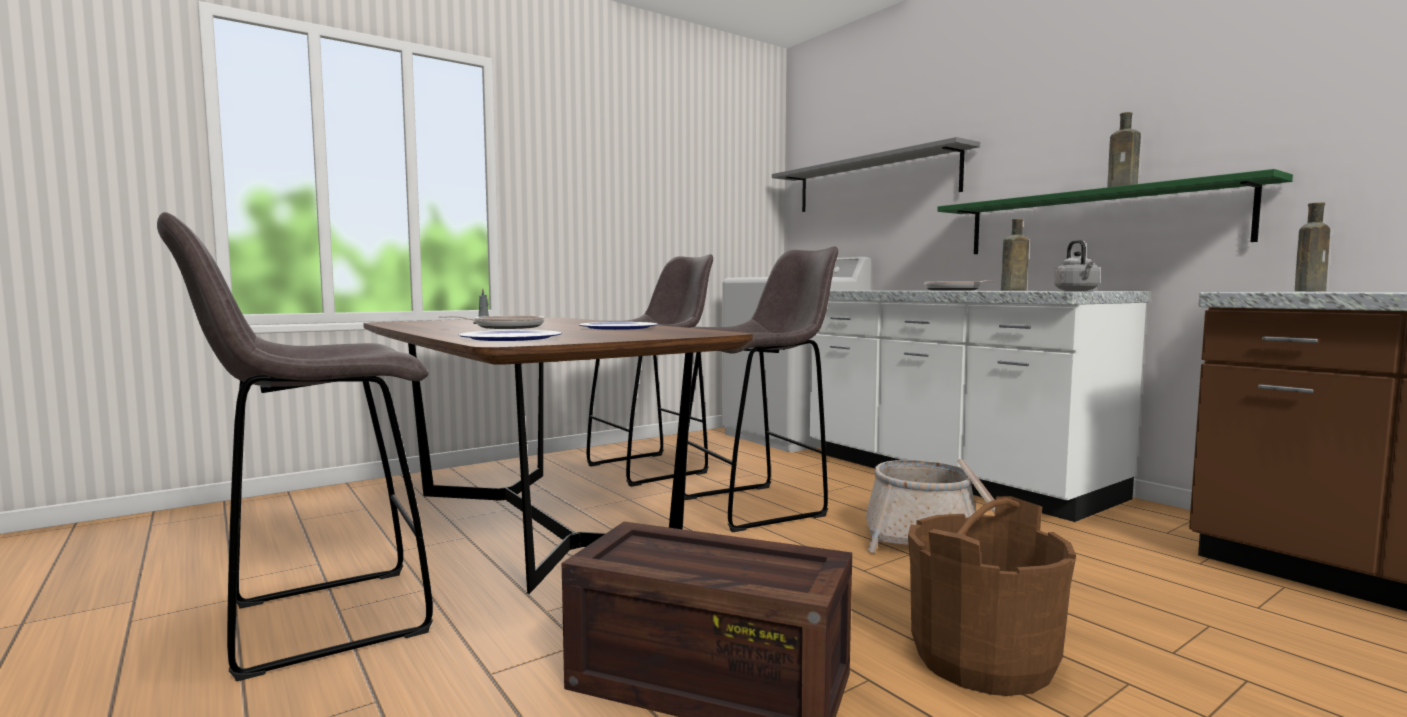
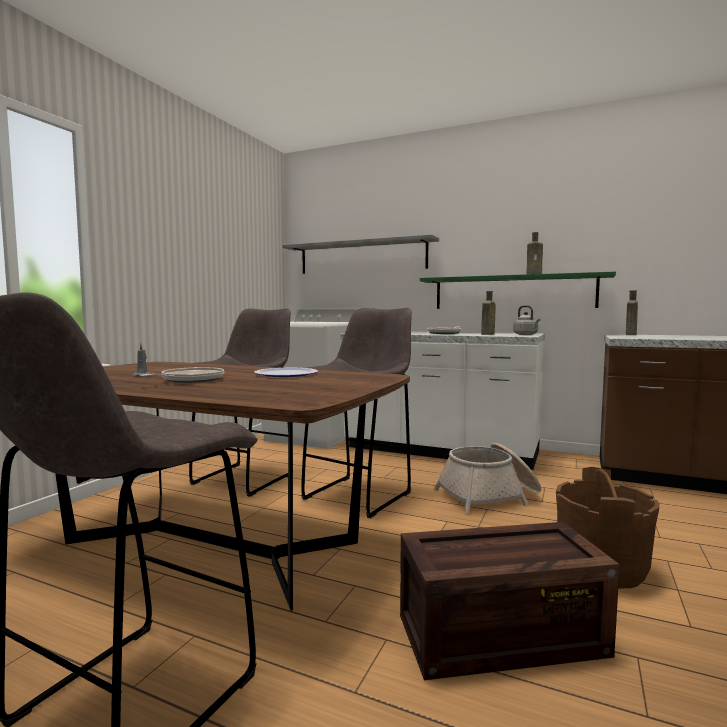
camera: 30 degrees left, 0 degrees up
(510, 338) = (273, 396): plate -> none

